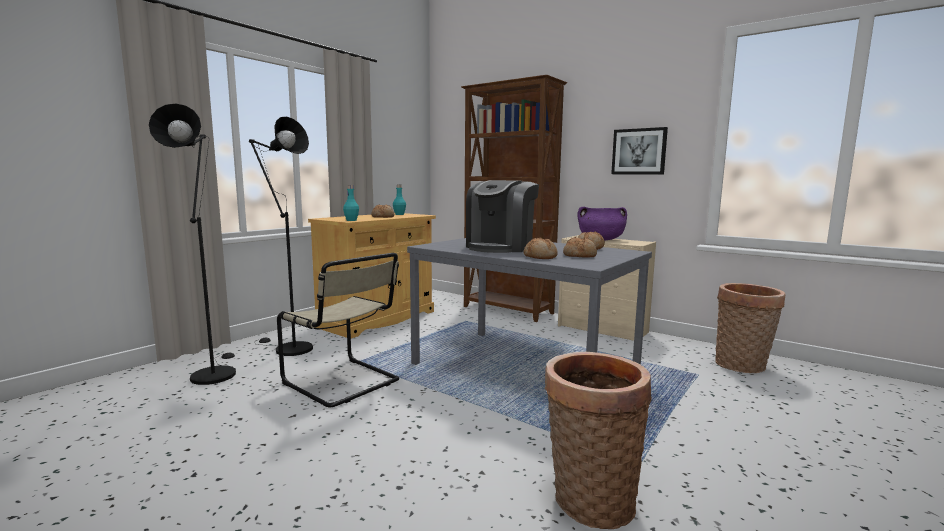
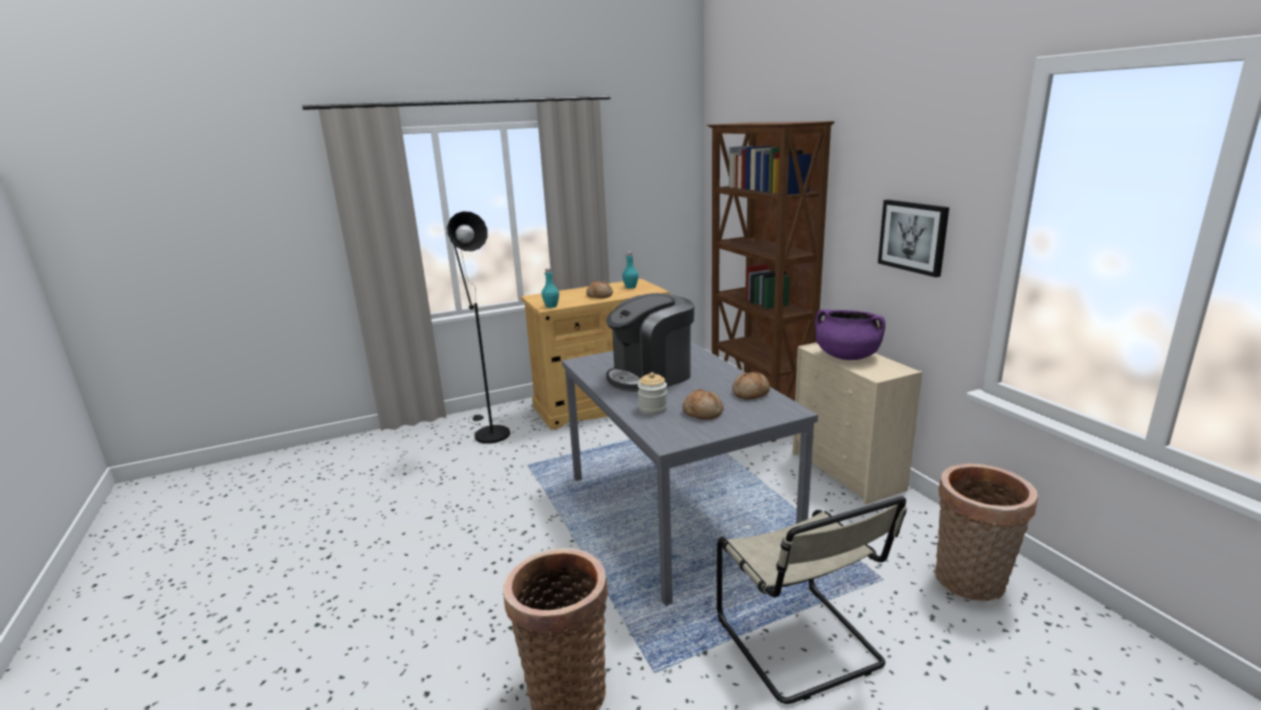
camera: 30 degrees right, 10 degrees up
(214, 373) = (412, 451): black floor lamp -> none
(344, 383) = (496, 489): beige chair -> beige chair (802, 645)
(540, 257) = (653, 409): bread -> jar

